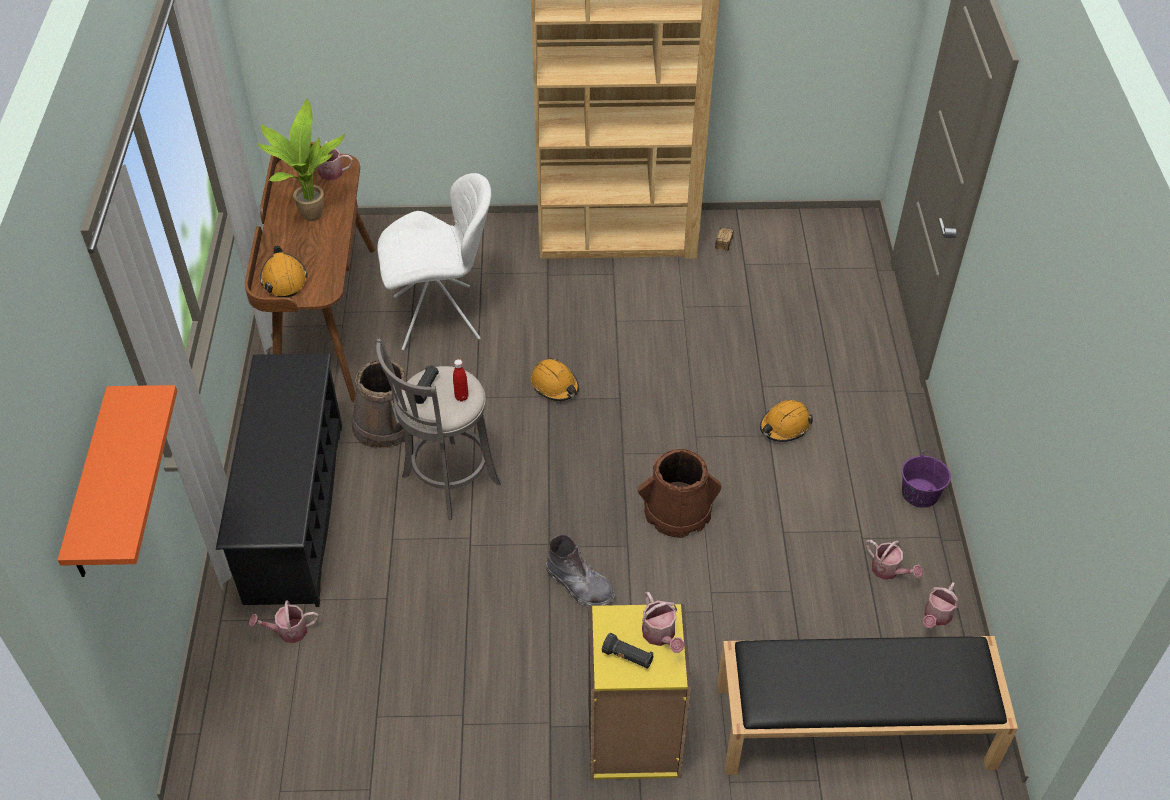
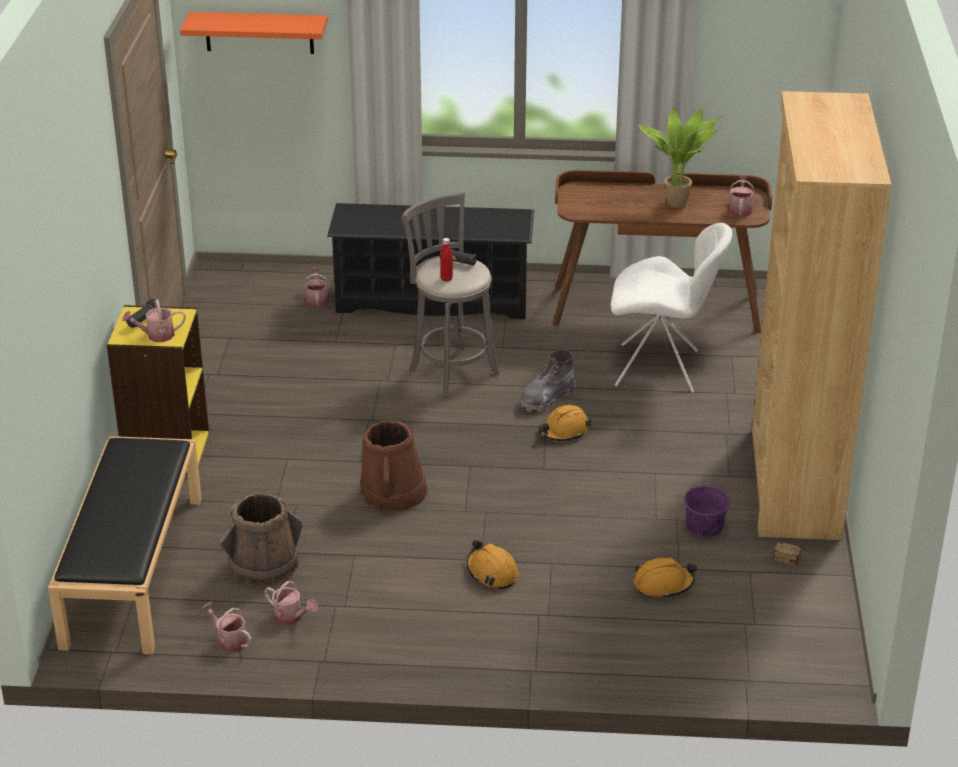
camera: 95 degrees right, 15 degrees down
(283, 279) = (592, 194): orange hard hat -> orange hard hat (663, 584)
(385, 424) = (523, 340): brown bucket -> brown bucket (263, 565)
(441, 317) = (661, 369): white chair -> white chair turned 75 degrees counterclockwise
(580, 585) = (323, 434): grey boot -> grey boot (547, 398)
(889, 571) = (291, 617): watering can -> watering can turned 105 degrees counterclockwise
(919, 493) = (384, 656): purple bucket -> purple bucket (705, 526)

